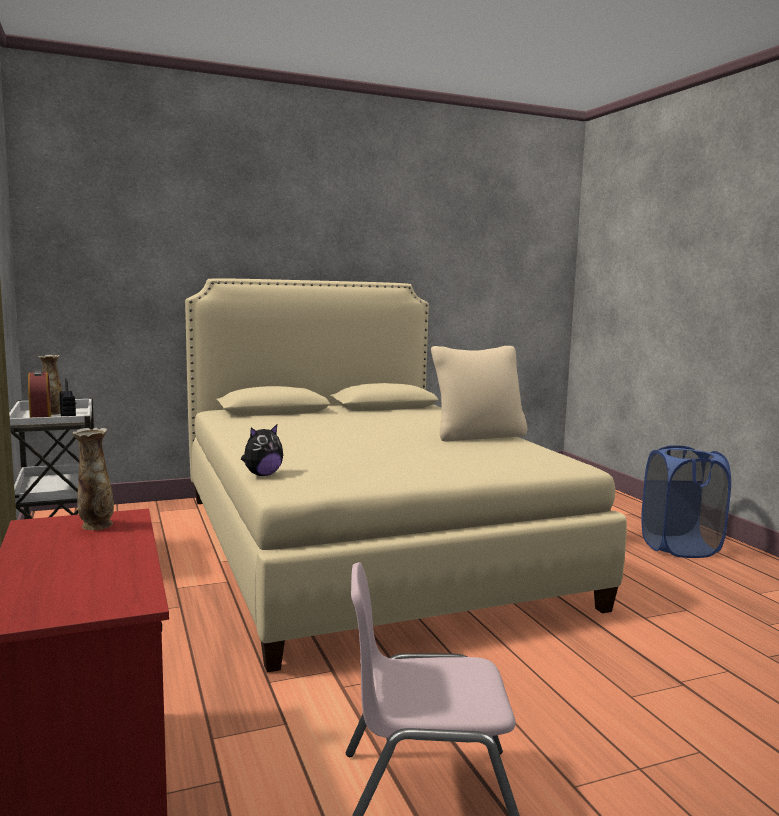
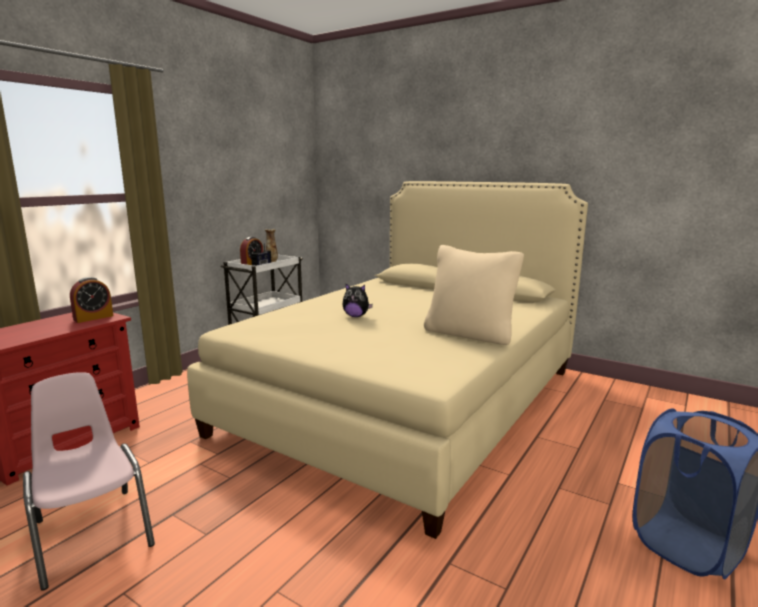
camera: 55 degrees right, 5 degrees up
(96, 525) = (93, 318): vase -> alarm clock
(262, 475) = (253, 318): plush toy -> plush toy (356, 316)

